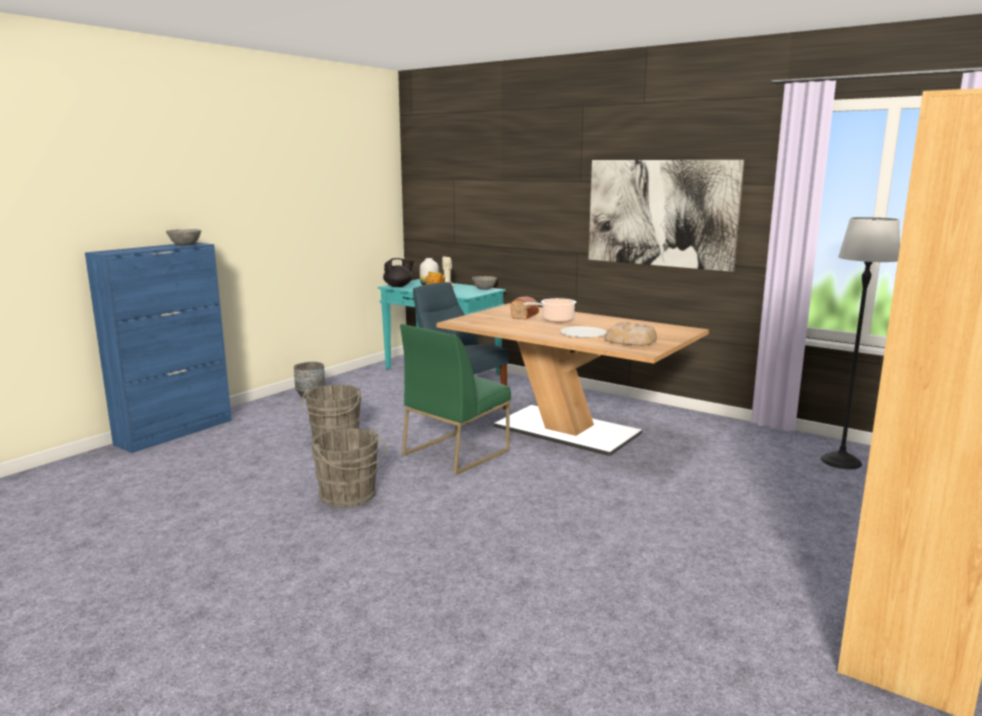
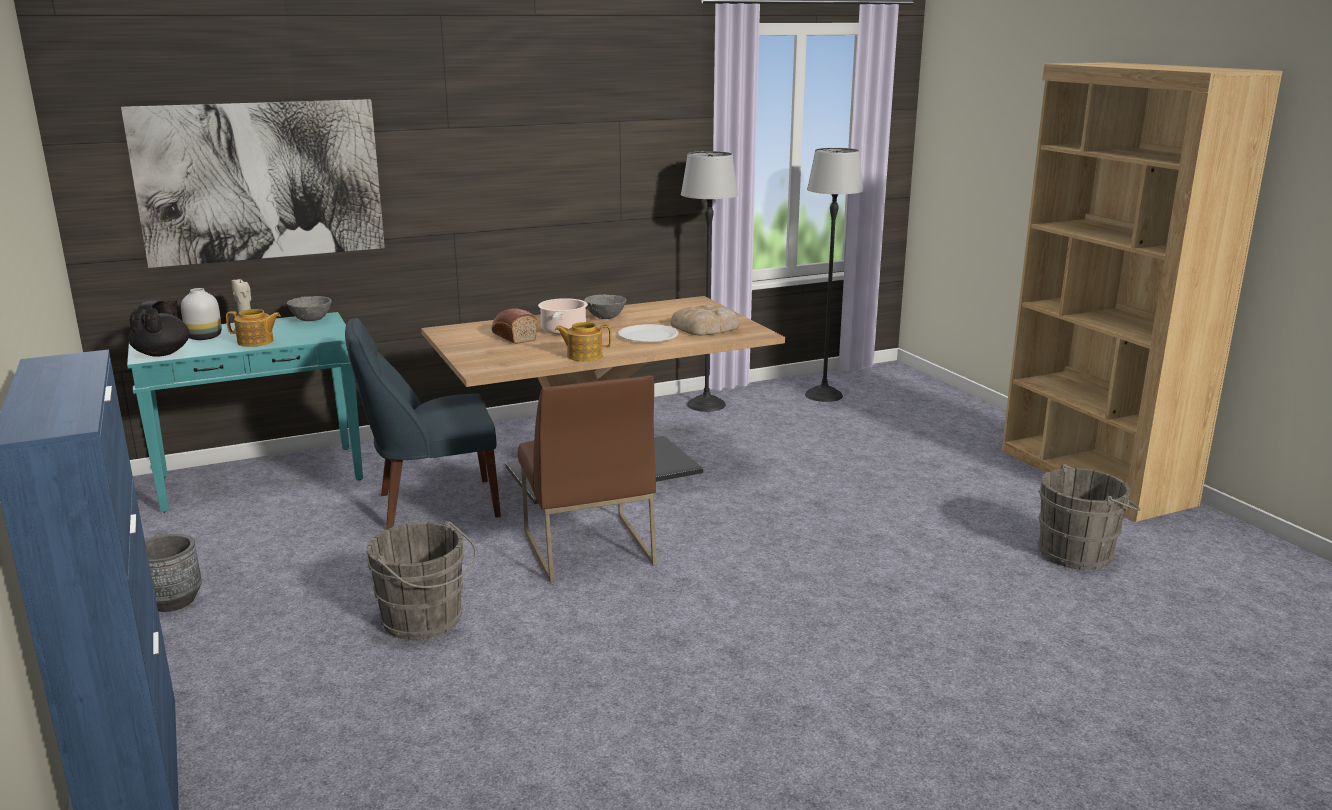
camera: 60 degrees left, 5 degrees up
(185, 245) = (72, 367): grey bowl -> grey bowl (605, 317)
(350, 496) = (644, 649): grey bucket -> grey bucket (1079, 553)
(456, 452) = (586, 547): green chair -> brown chair
(515, 330) = (584, 356): none -> teapot
(661, 213) = (574, 163): picture -> picture (261, 181)
(730, 430) = (706, 404): none -> floor lamp

